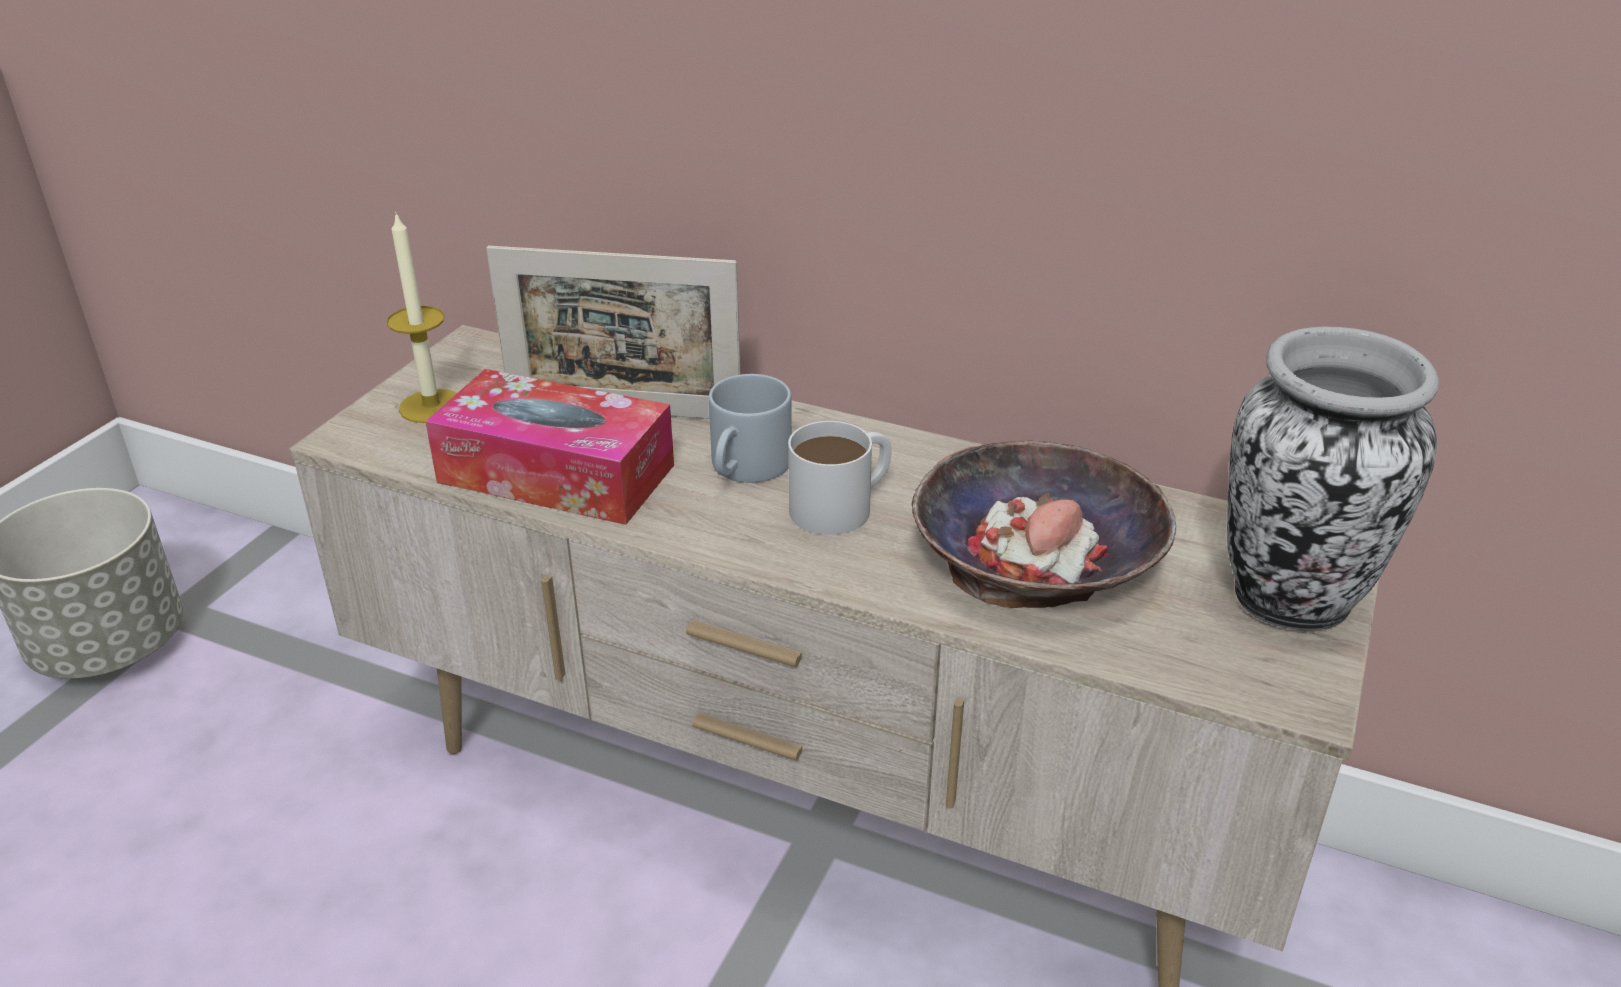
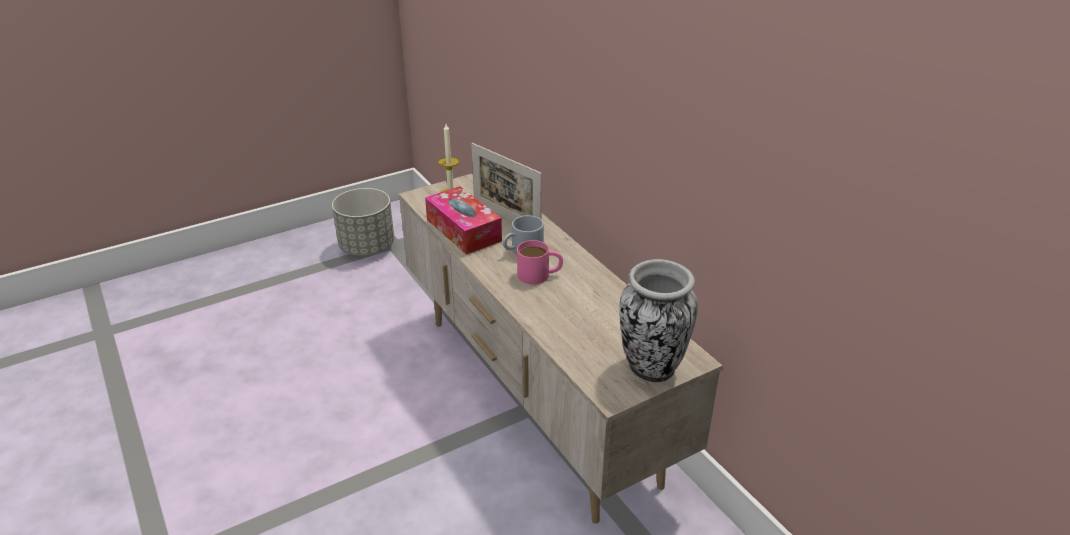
camera: 35 degrees right, 0 degrees up
(843, 504) = (540, 275): white mug -> pink mug
(1036, 554) = (583, 316): bowl -> none

